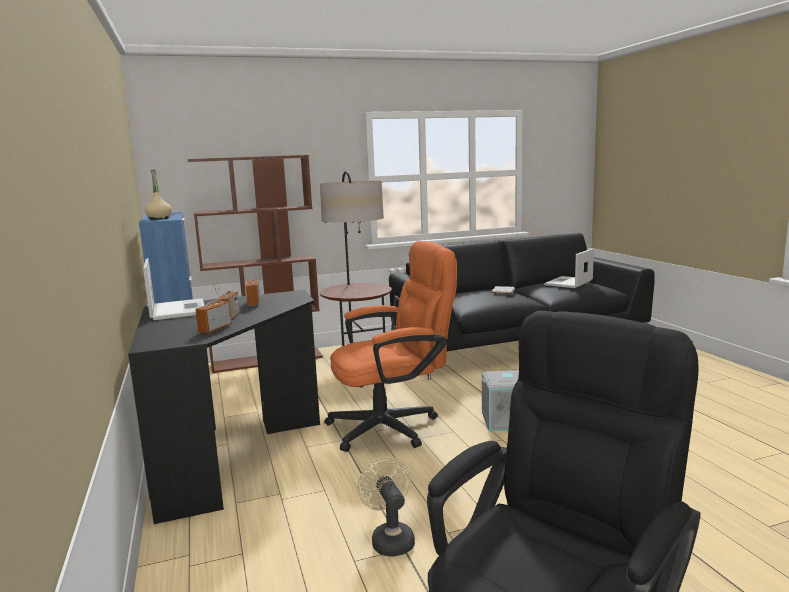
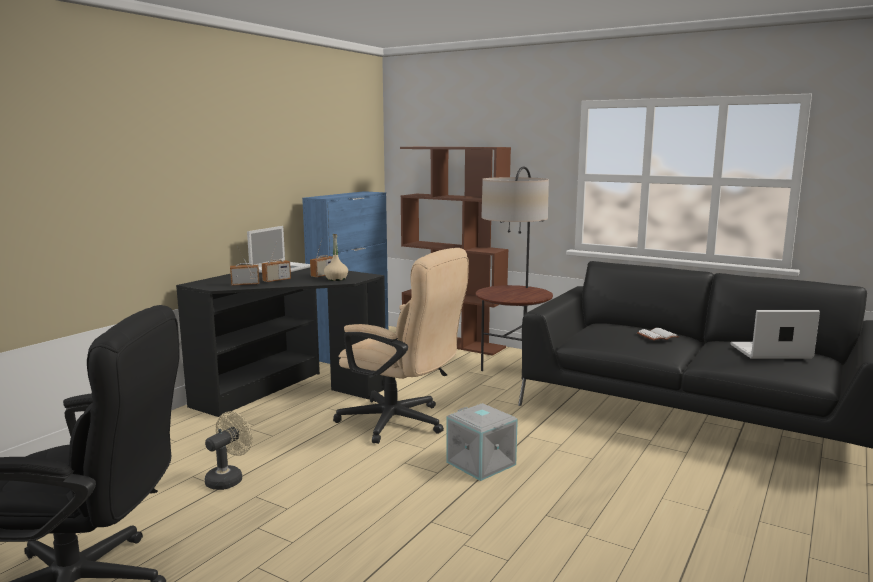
camera: 50 degrees right, 0 degrees up
(159, 218) = (328, 196): beige bottle -> beige bottle (336, 279)
(393, 426) = (401, 423): orange office chair -> beige office chair

